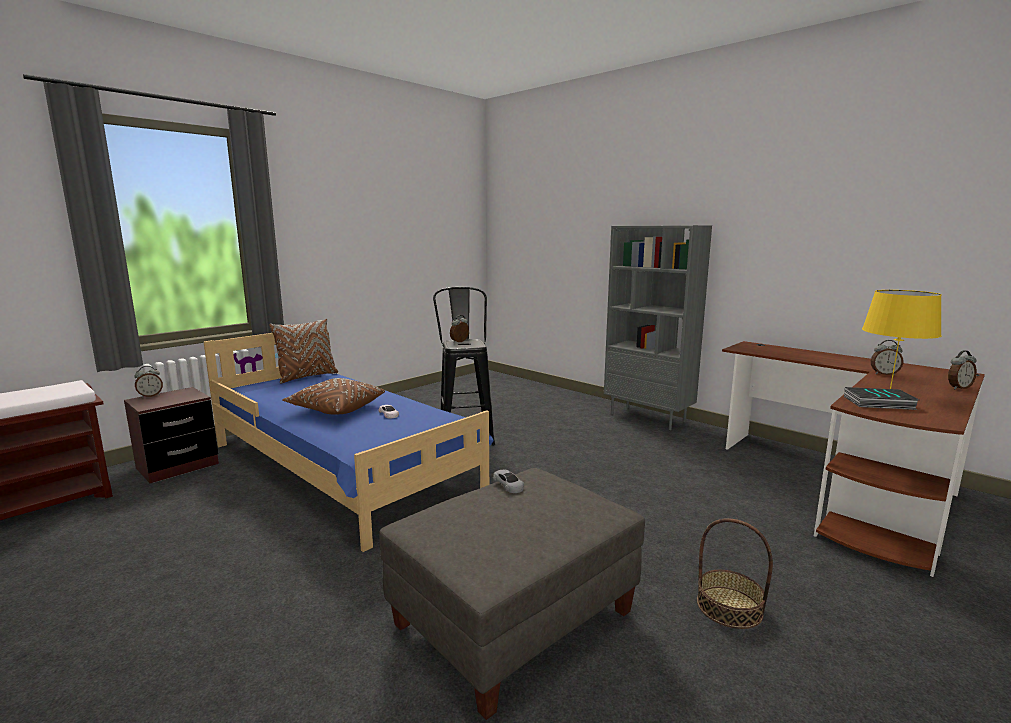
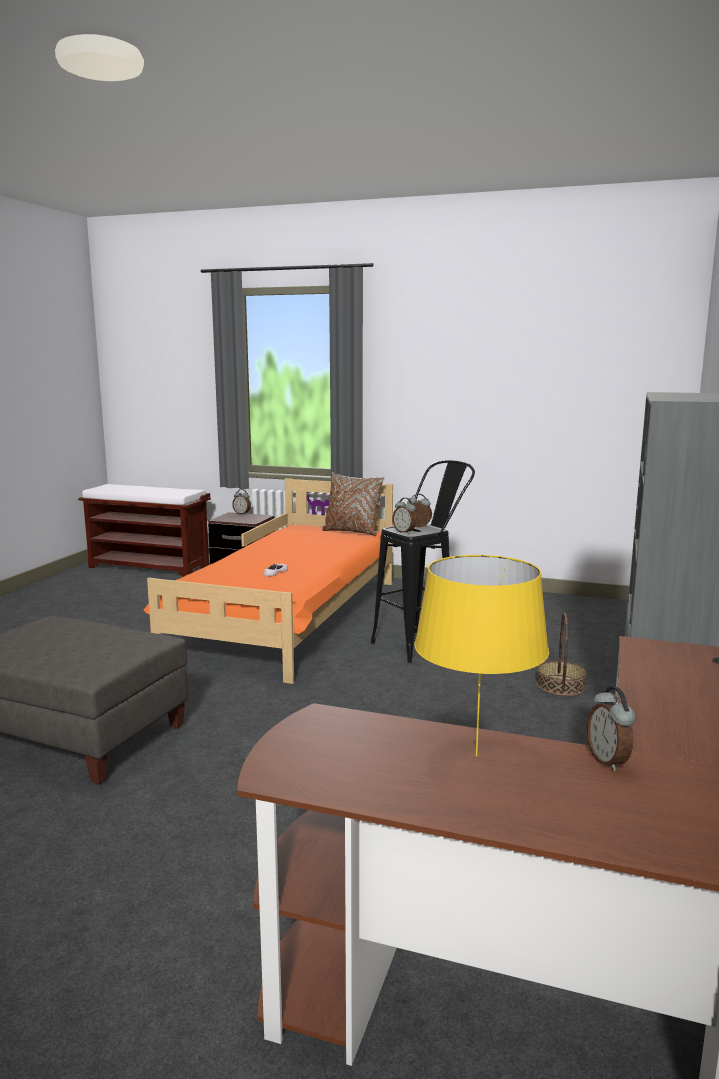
camera: 65 degrees right, 0 degrees up
(336, 409) = (272, 557): brown pillow -> none
(343, 467) = (290, 618): blue bed -> orange bed
(508, 484) = (127, 632): grey toy car -> none
(729, 607) = (125, 842): basket -> basket (561, 685)
(878, 403) = (356, 737): book -> none
(958, 387) = (578, 833): alarm clock -> alarm clock (404, 532)

